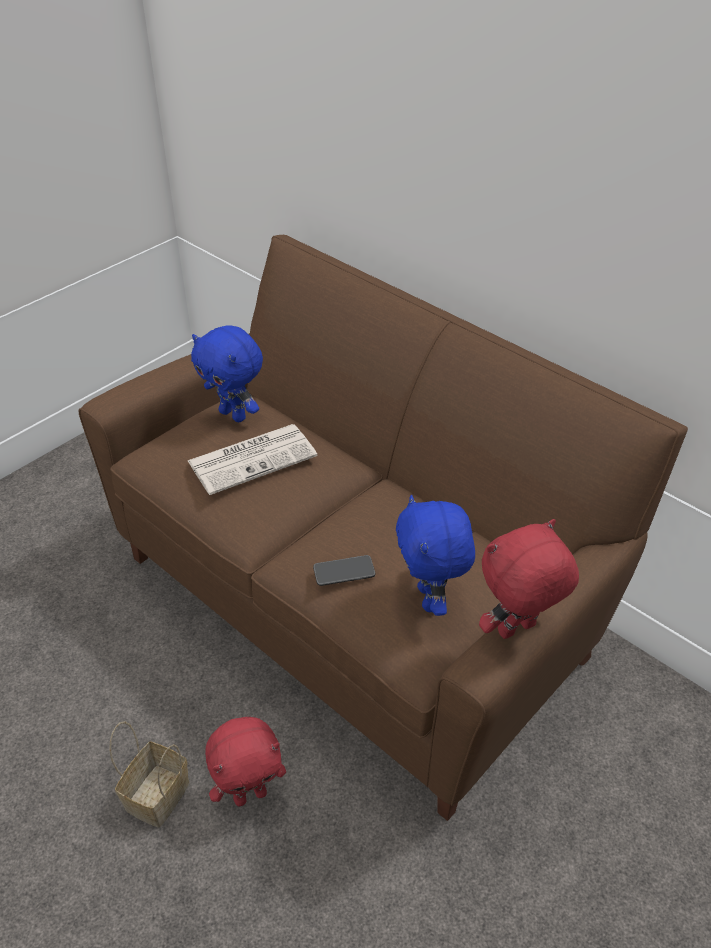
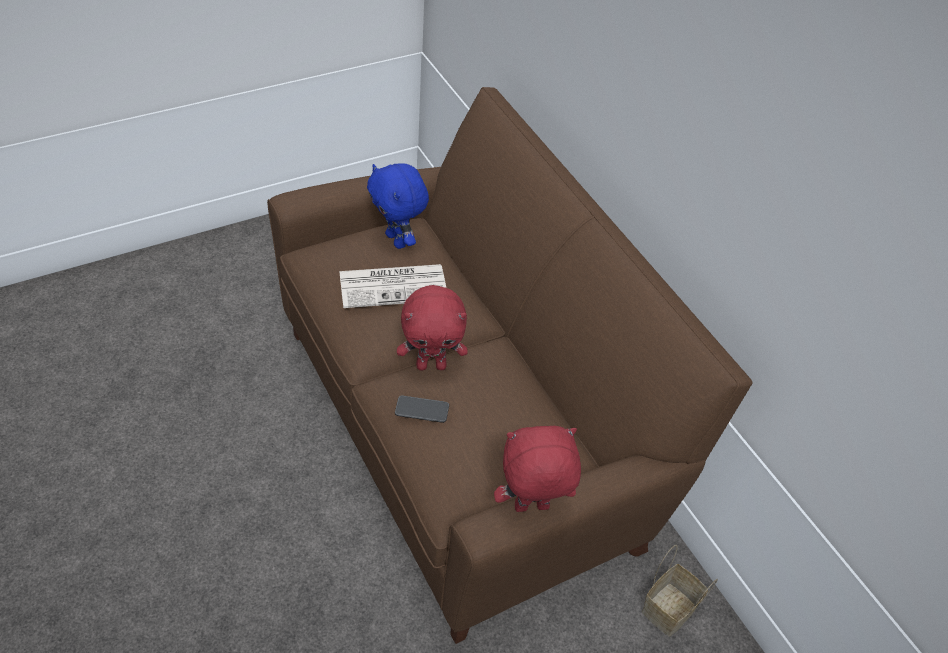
camera: 15 degrees right, 5 degrees up
(157, 798) = (234, 541): basket -> basket (669, 611)
(250, 794) = (306, 564): red plush toy -> red plush toy (431, 365)
(431, 599) = (482, 457): blue plush toy -> none

